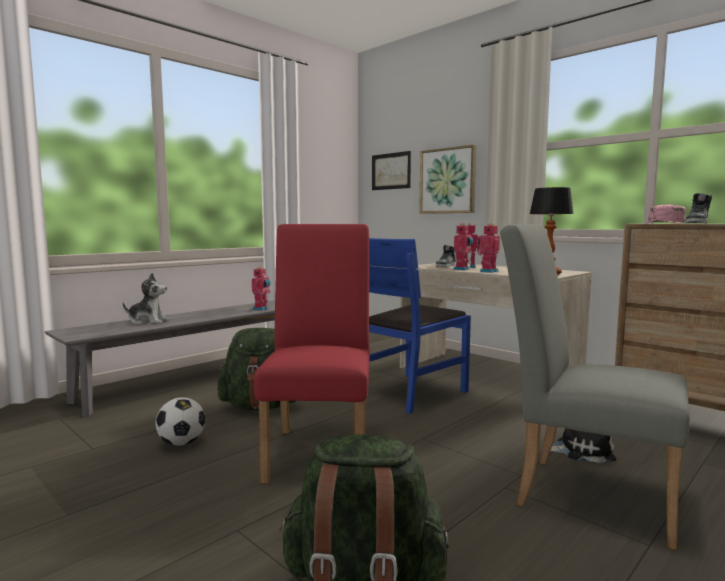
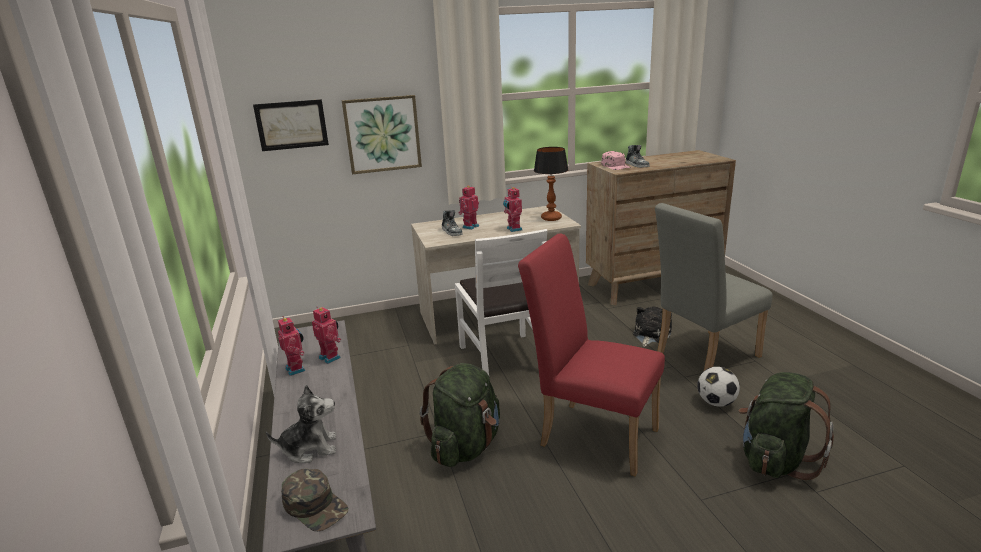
camera: 60 degrees left, 15 degrees up
(88, 330) = (315, 505): none -> green cap
(148, 321) = (310, 448): plush toy -> plush toy turned 45 degrees clockwise
(181, 443) = (525, 514): football -> football (716, 402)
(411, 392) = (503, 358): blue chair -> white chair
(462, 269) = (485, 232): toy robot -> toy robot (297, 369)

